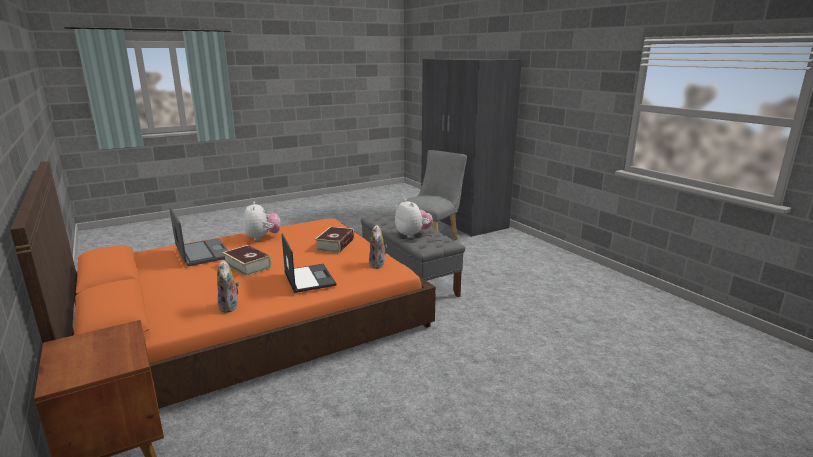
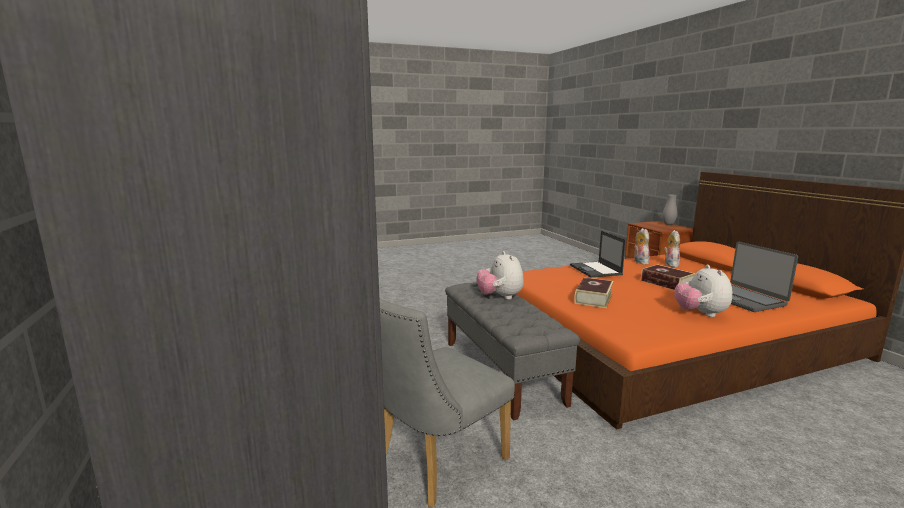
camera: 170 degrees left, 5 degrees down
(59, 364) = (668, 224): none -> grey vase
(378, 265) = (539, 278): plush toy -> plush toy (670, 264)

